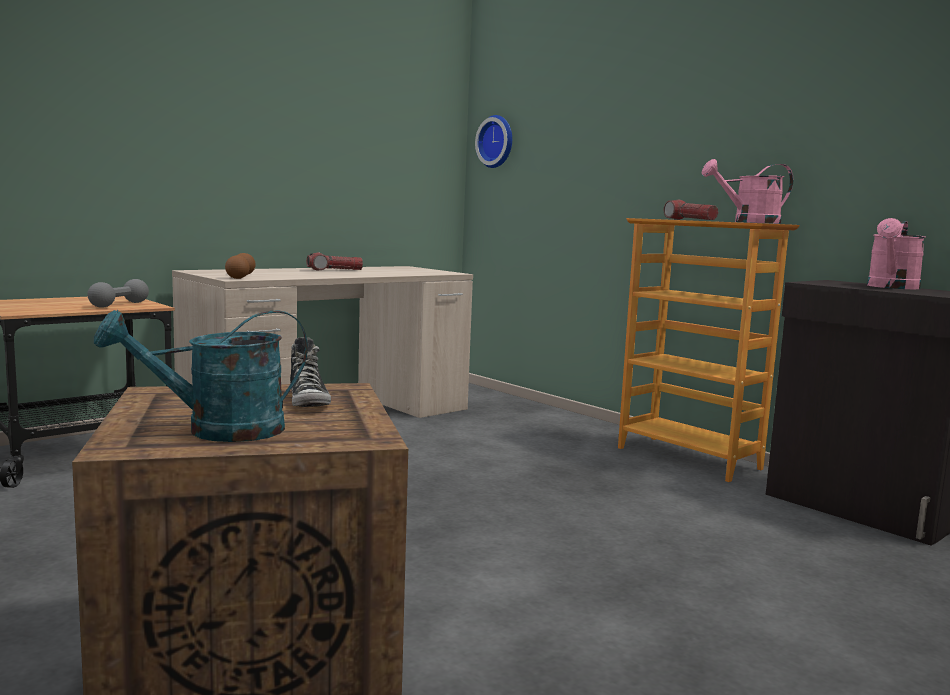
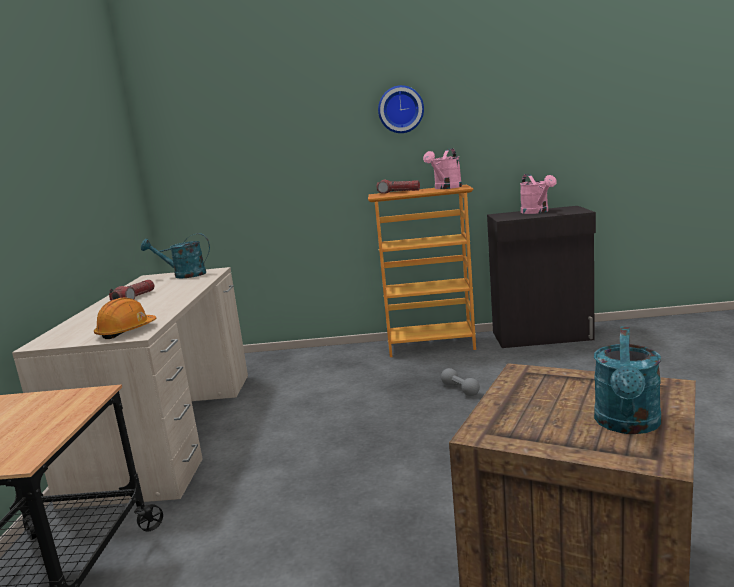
camera: 45 degrees left, 5 degrees up
(119, 305) = (61, 406): grey dumbbell -> grey dumbbell (460, 389)
(240, 276) = (126, 331): brown dumbbell -> orange hard hat
(308, 401) = (554, 387): shoe -> none
(422, 270) = (184, 275): none -> turquoise watering can
(497, 142) = (179, 151): wall clock -> wall clock (400, 109)

